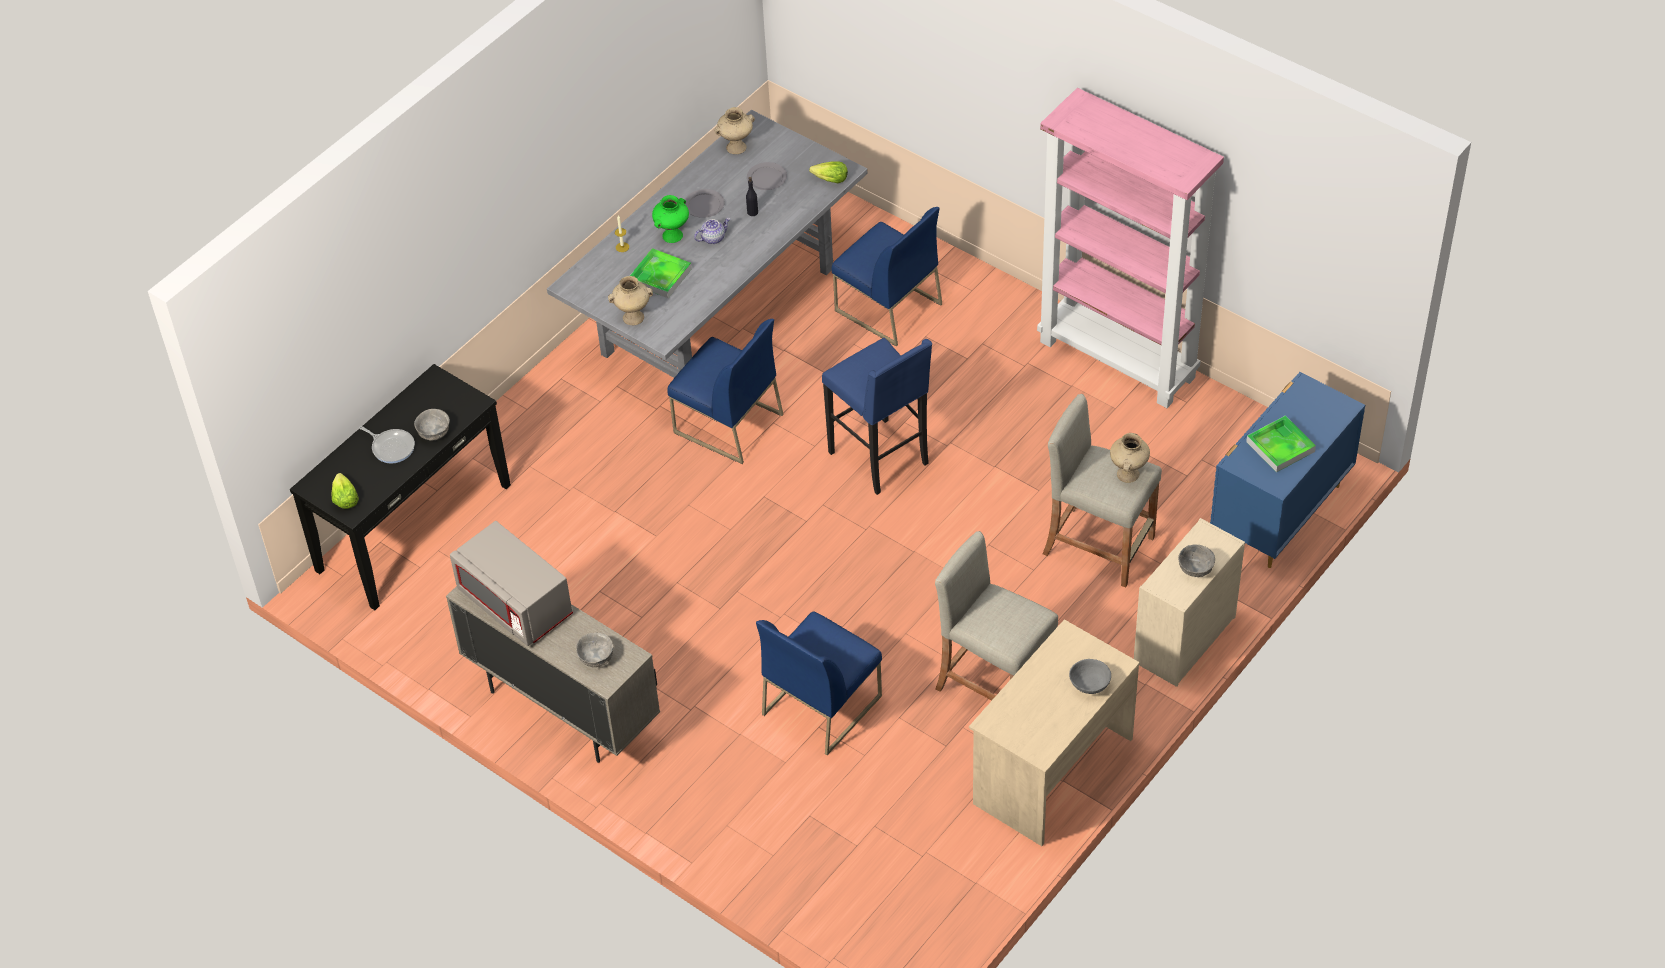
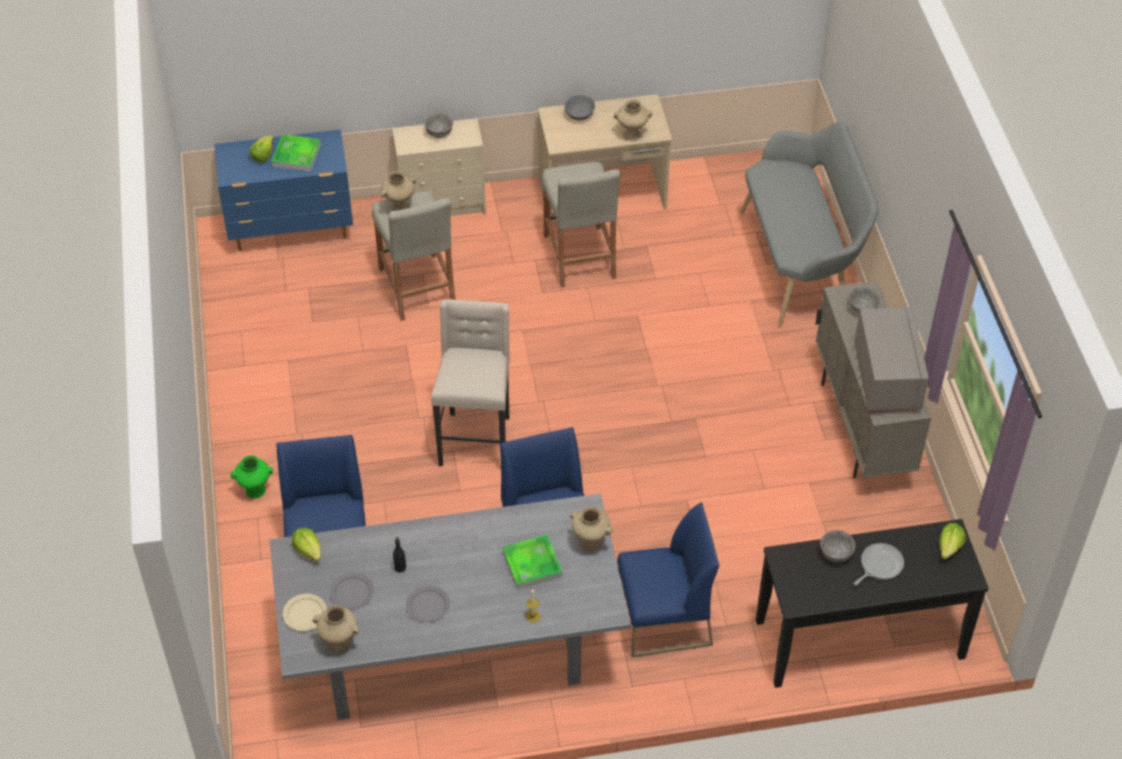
camera: 140 degrees left, 0 degrees up
(391, 447) = (879, 565): frying pan -> frying pan turned 60 degrees clockwise
(672, 236) = (484, 594): green vase -> green vase (256, 490)
(713, 238) = (456, 568): teapot -> none
(777, 842) = (800, 263): none -> grey bench
(782, 147) = (305, 613): none -> beige plate
(821, 704) = (693, 316): blue chair -> blue chair (663, 620)
(881, 459) = (476, 440): blue stool -> beige stool
(1012, 699) = (631, 135): none -> beige vase
(1119, 359) = (238, 390): pink bookcase -> none
(1308, 425) = (263, 155): none -> lettuce

